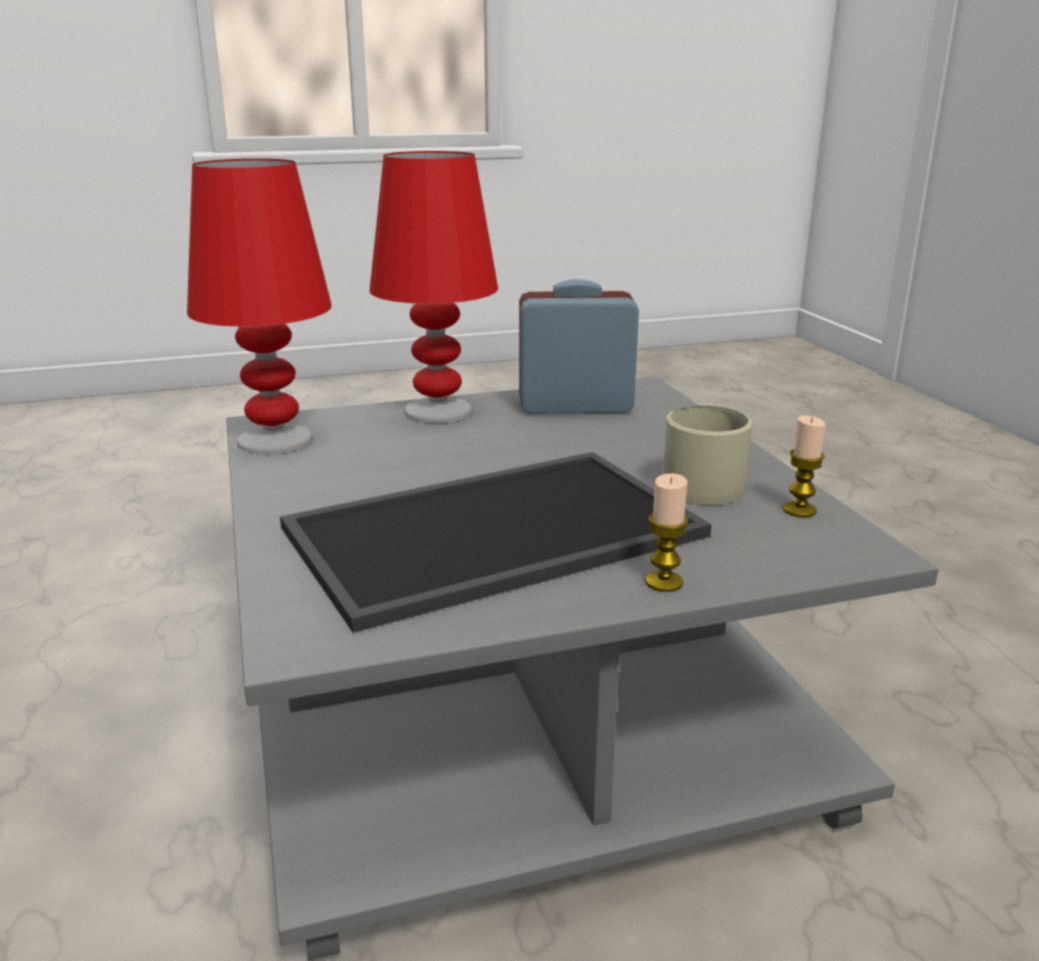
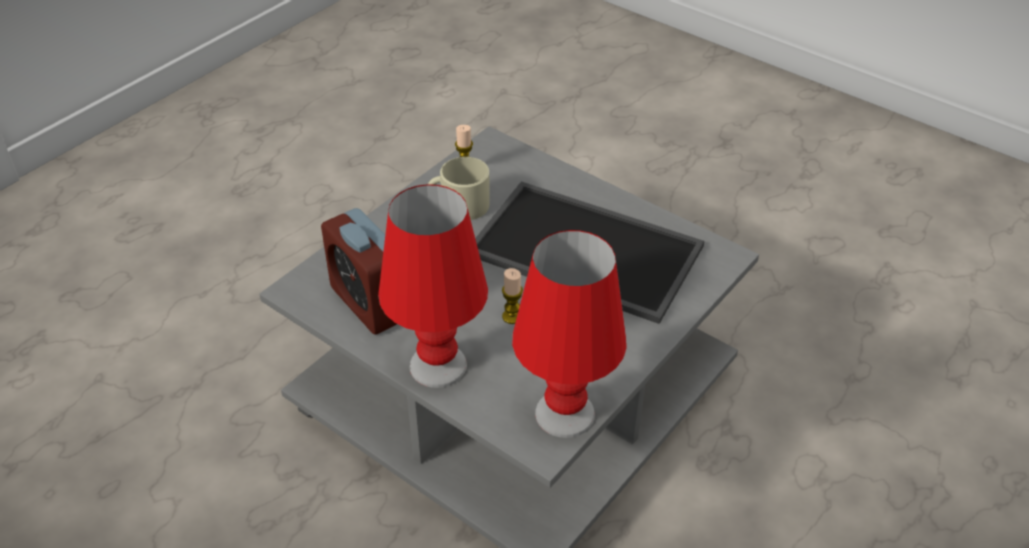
camera: 125 degrees left, 20 degrees up
(664, 582) = (577, 185): candle -> candle (512, 316)

